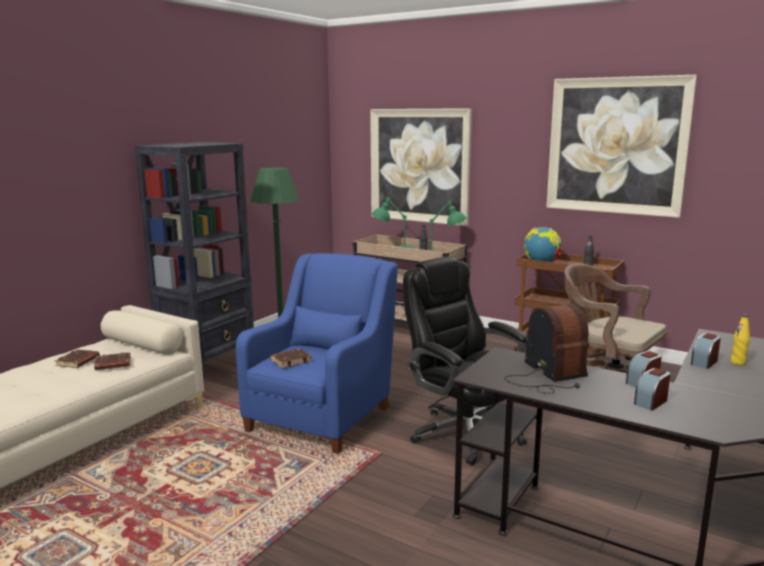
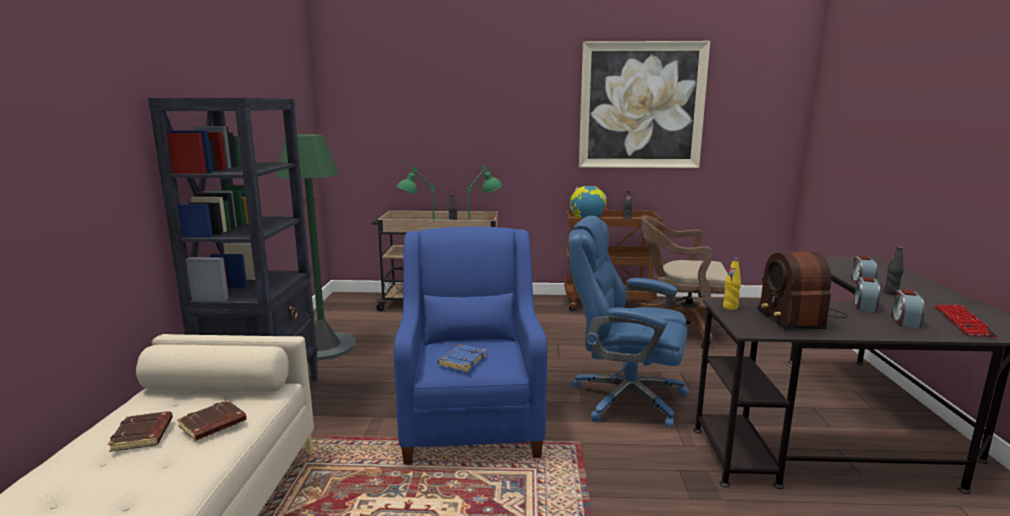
camera: 30 degrees left, 0 degrees up
(291, 360) = (462, 361): brown book -> blue book
(419, 165) = (436, 132): picture -> none
(464, 433) = (625, 398): black office chair -> blue office chair
(548, 376) = (798, 316): radio -> radio turned 135 degrees counterclockwise
(709, 378) = (891, 293): none -> black bottle
(717, 417) = (963, 322): none -> keyboard
(738, 363) = (879, 277): yellow bottle -> yellow bottle (730, 307)

